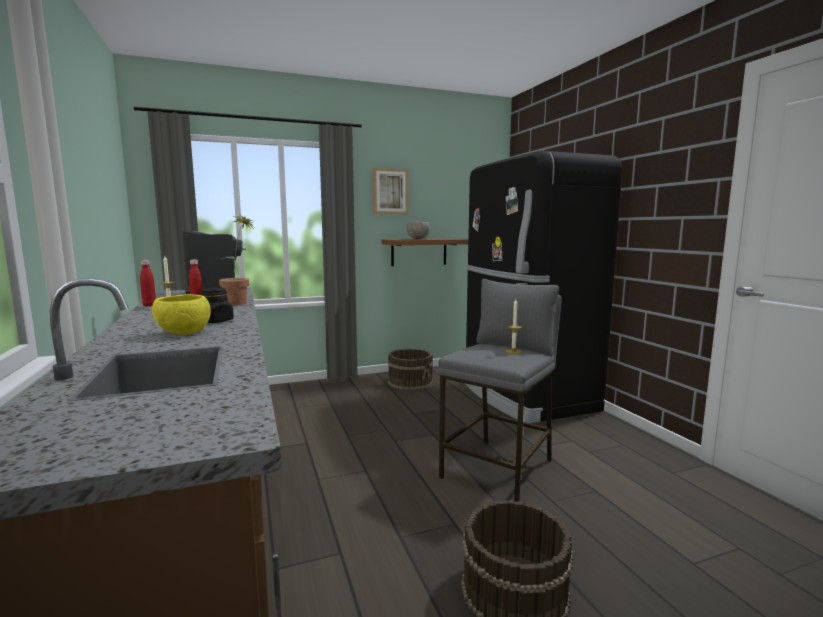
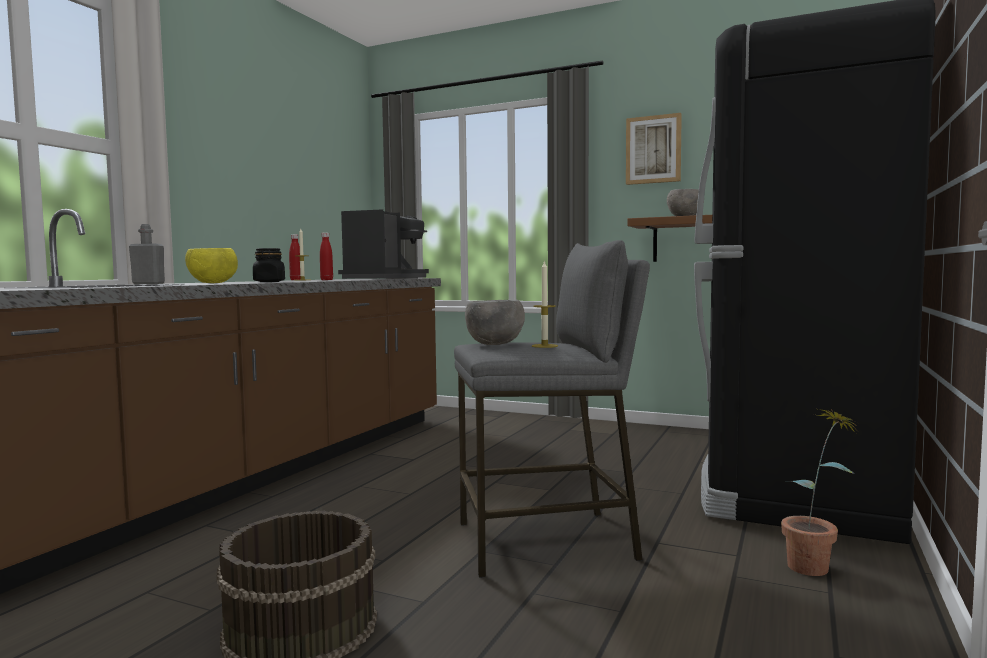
camera: 45 degrees right, 5 degrees down
(112, 346) = (148, 283): none -> grey bottle
(240, 302) = (360, 279): potted plant -> potted plant (816, 565)
(410, 381) = (650, 438): brown bucket -> none
(483, 355) = (494, 344): none -> grey bowl

